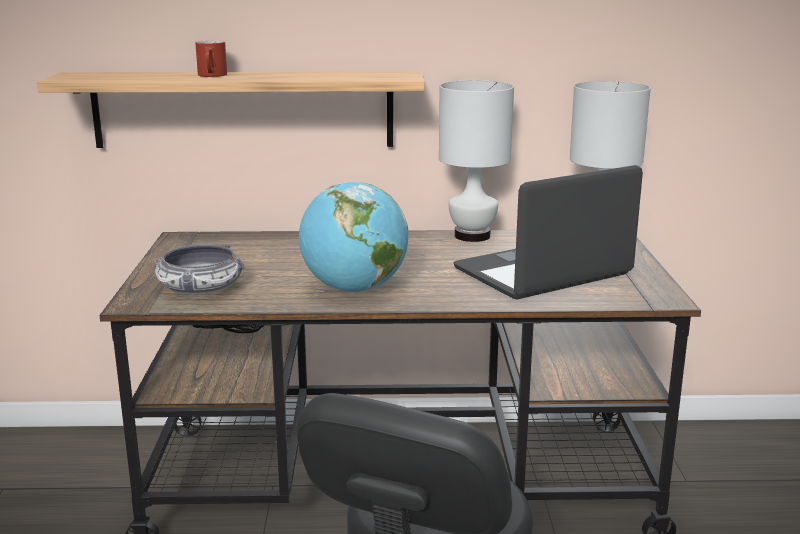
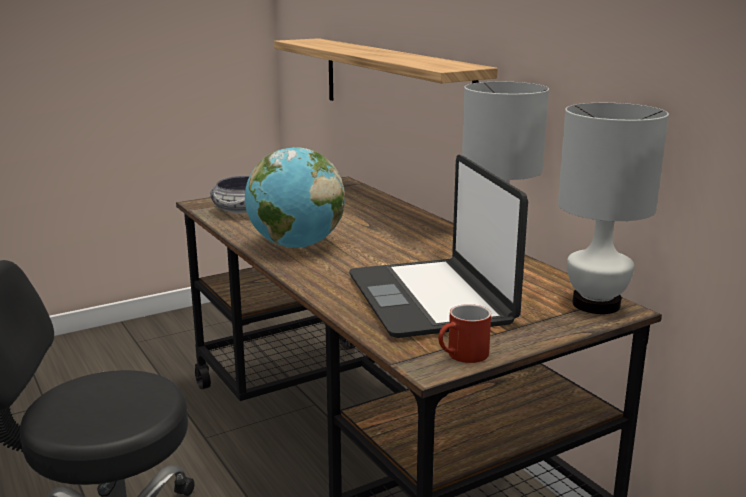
camera: 60 degrees right, 0 degrees up
(212, 76) = (359, 49): red mug -> red mug (462, 356)
(543, 273) = (431, 299): laptop -> laptop turned 135 degrees counterclockwise

